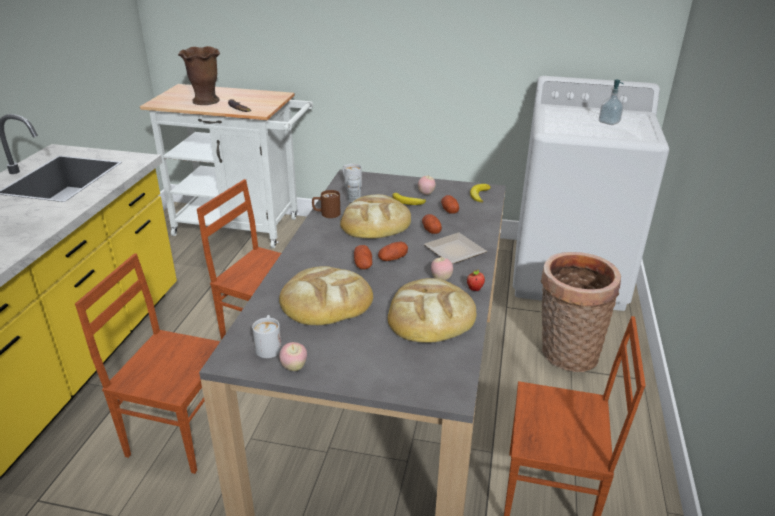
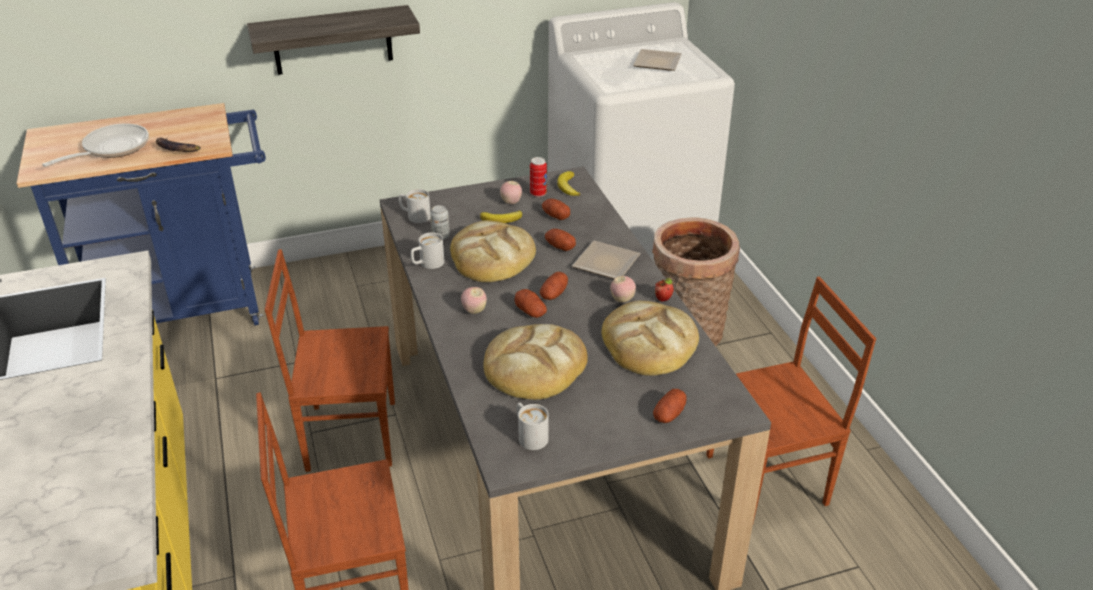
camera: 30 degrees left, 5 degrees up
(205, 101) = (111, 149): brown vase -> frying pan
(244, 227) = (188, 309): white cart -> blue cart
(294, 367) = (577, 446): apple -> apple (474, 311)
(326, 214) = (427, 264): brown mug -> white mug
(372, 62) = (332, 40): none -> shelf
(390, 374) = (669, 414): none -> potato
(451, 193) = (538, 194): none -> can
(609, 122) = (656, 62): soap dispenser -> plate

